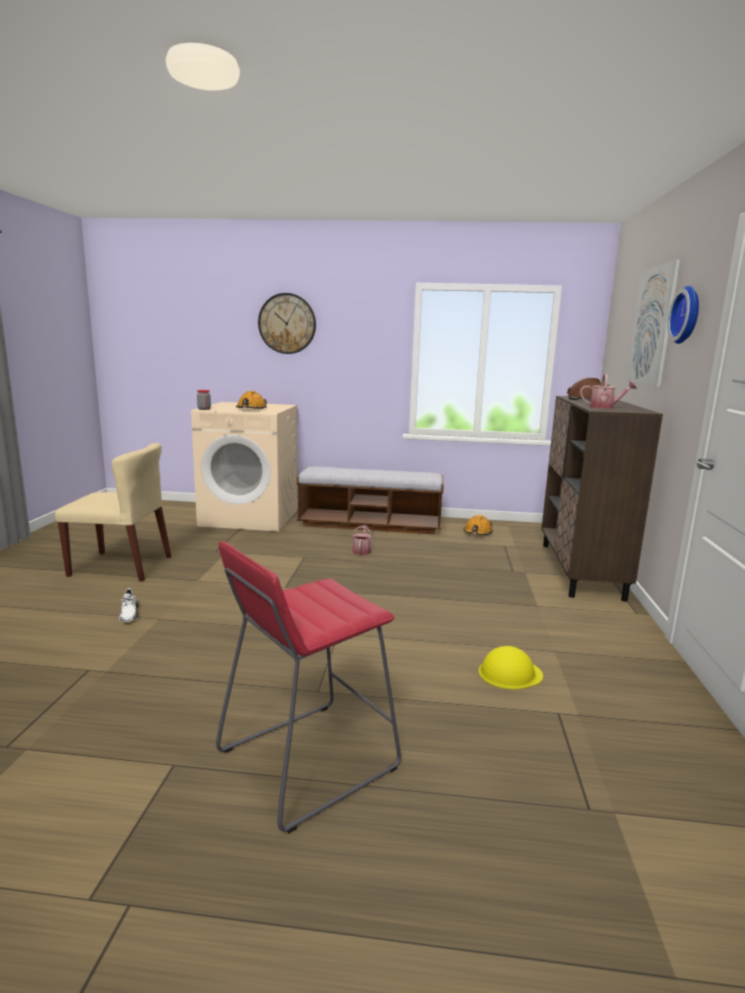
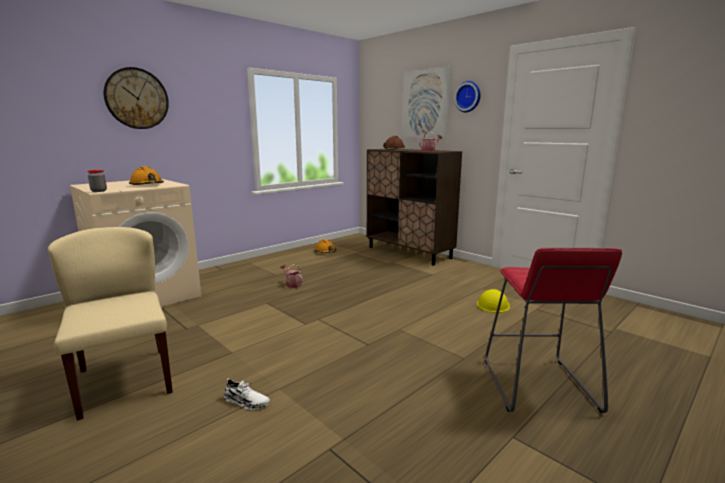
camera: 50 degrees left, 0 degrees up
(122, 566) = (124, 380): beige chair -> beige chair turned 75 degrees counterclockwise
(370, 524) = (255, 268): bench -> none

